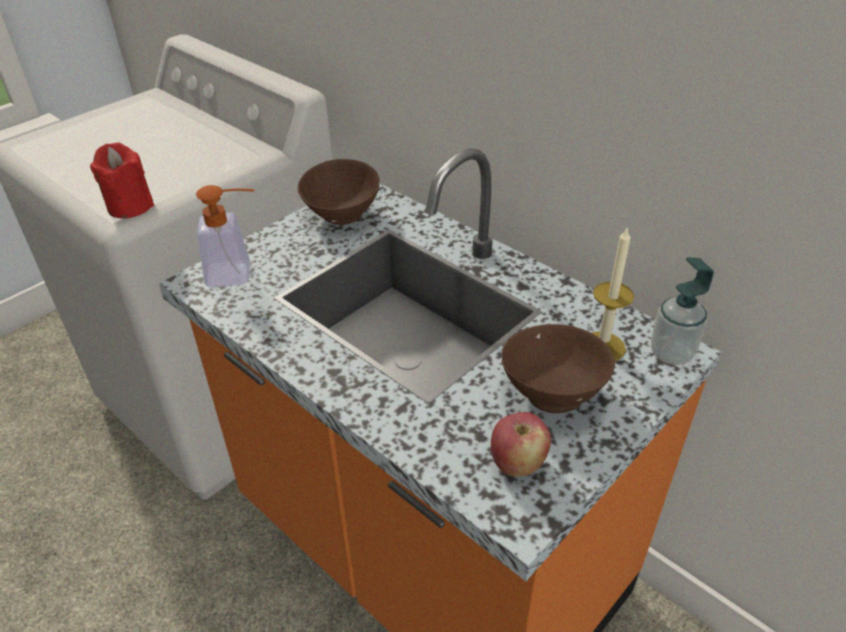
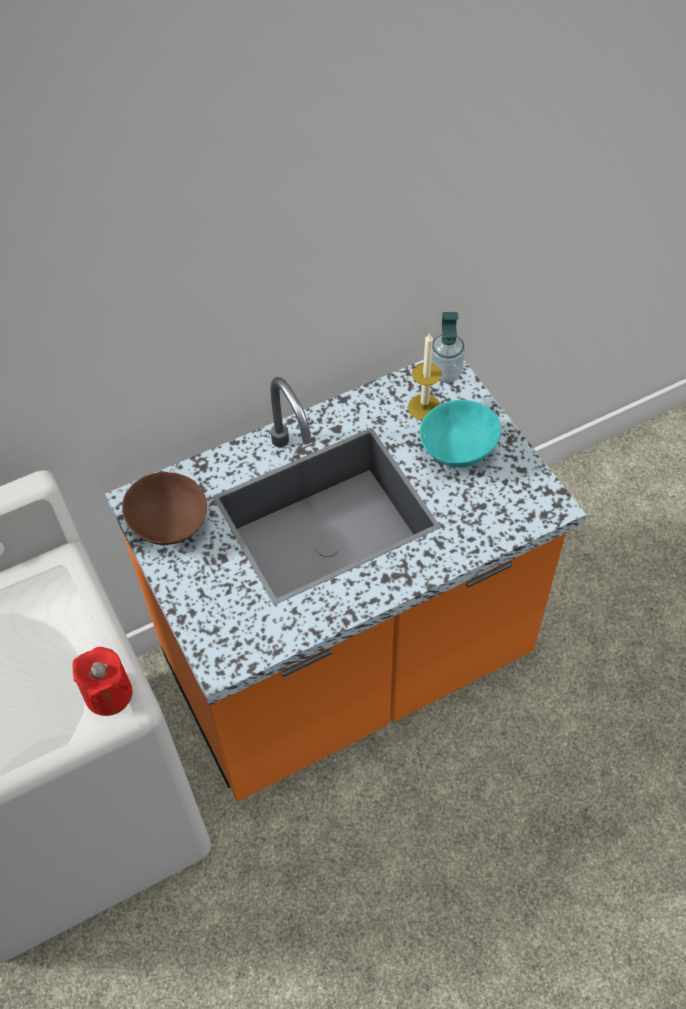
camera: 70 degrees left, 15 degrees up
(238, 274) = (225, 627): soap dispenser -> none
(517, 464) = (511, 493): apple -> none
(553, 392) = (457, 452): brown bowl -> turquoise bowl

